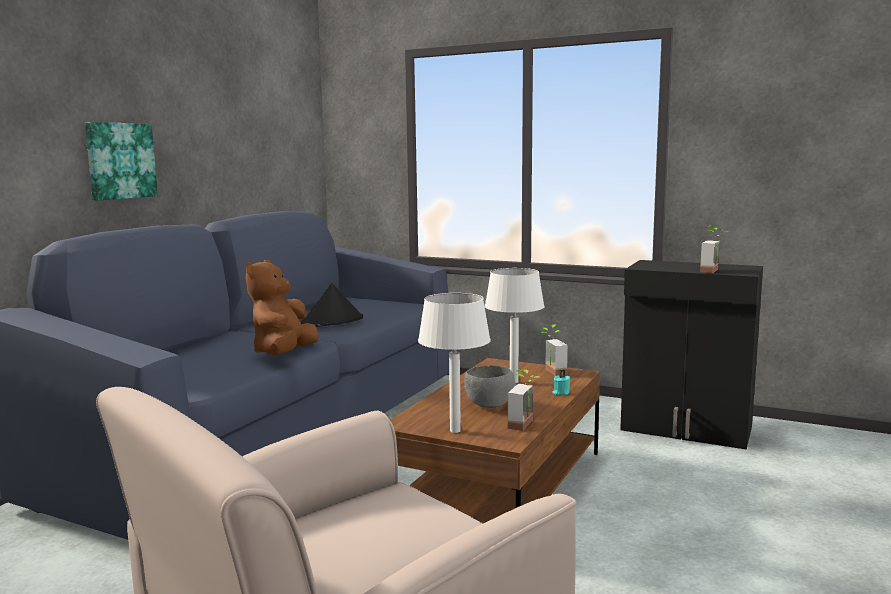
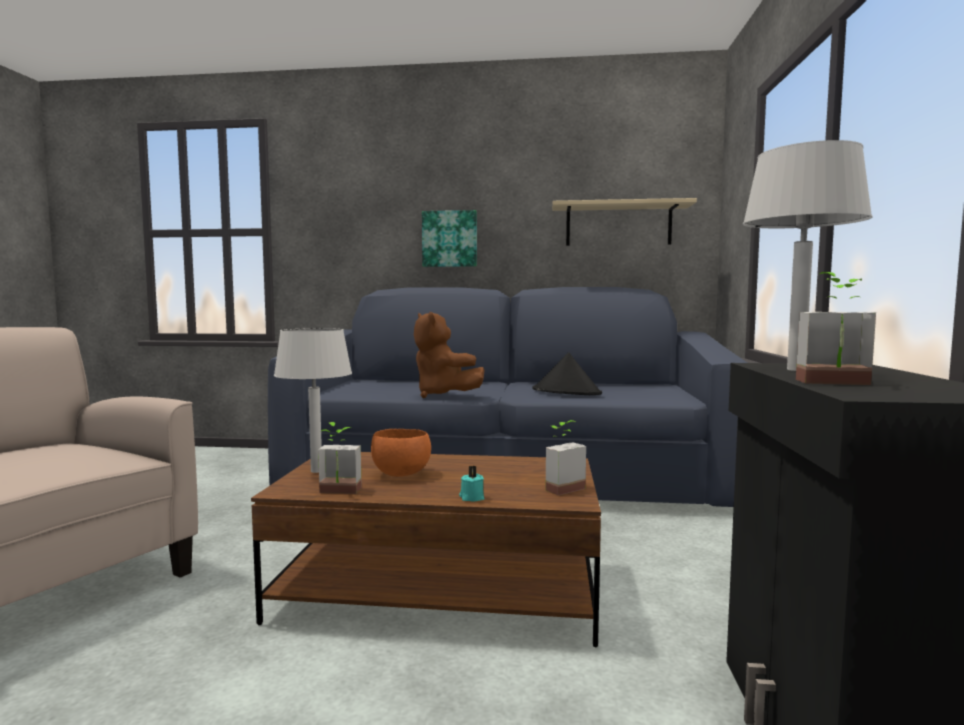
camera: 70 degrees right, 5 degrees down
(266, 146) = (618, 225): none -> beige shelf
(283, 354) = (443, 395): brown plush toy -> brown plush toy turned 120 degrees counterclockwise
(488, 405) = (400, 474): grey bowl -> orange bowl
(514, 381) = (498, 476): white table lamp -> white table lamp (796, 370)

